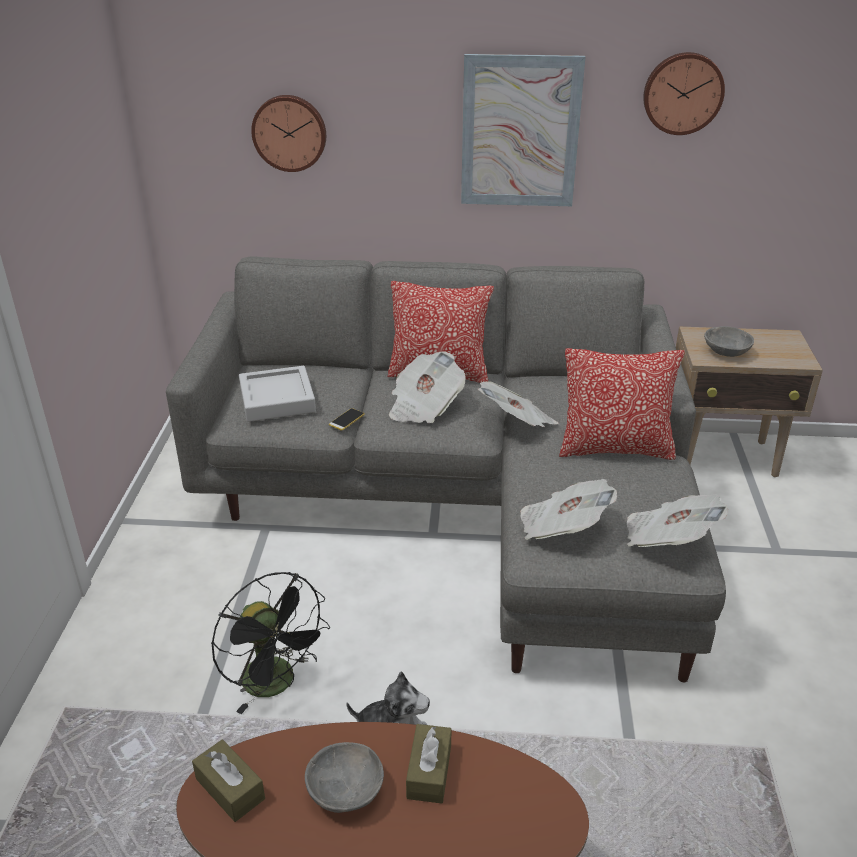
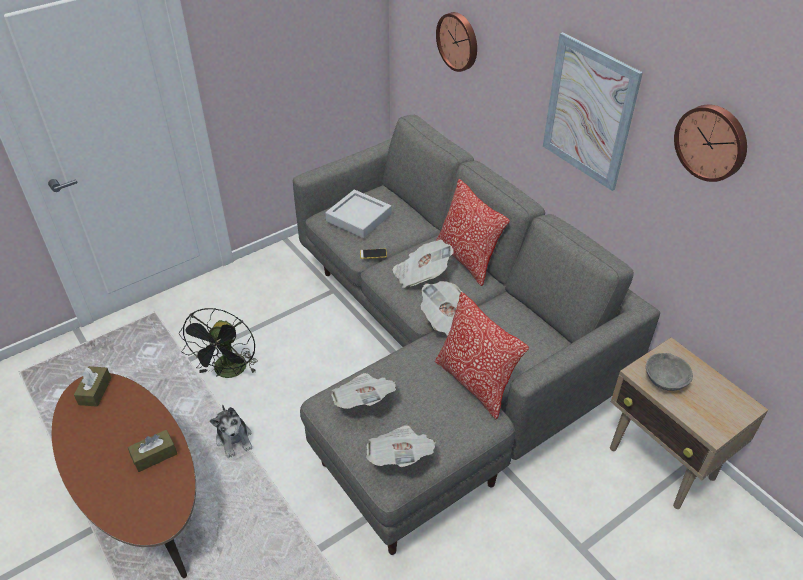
camera: 50 degrees right, 10 degrees up
(346, 793) = (120, 432): grey bowl -> none

